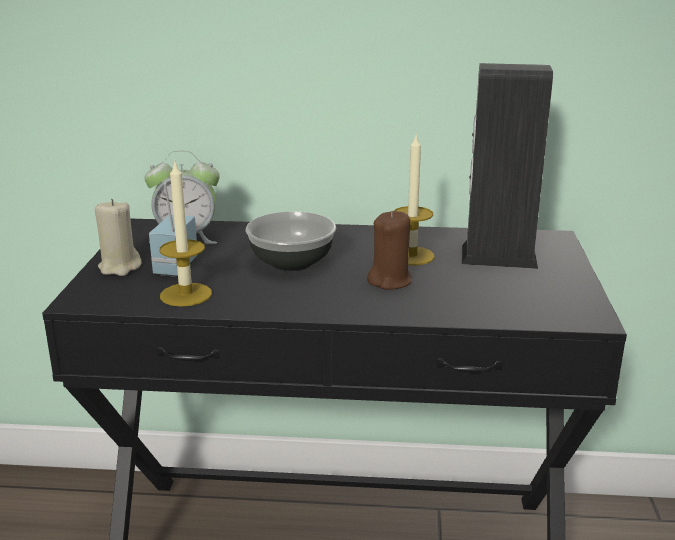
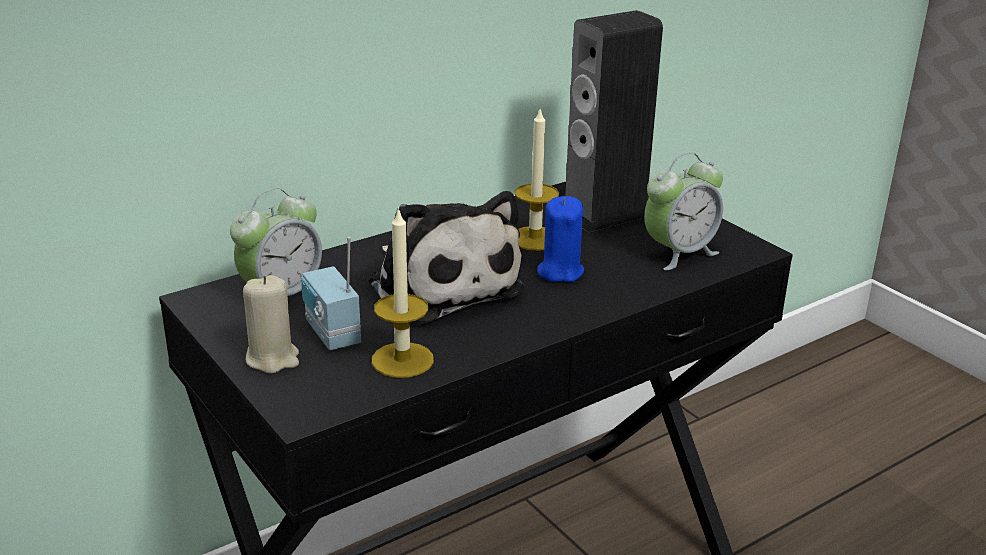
camera: 40 degrees left, 5 degrees up
(292, 262) = (442, 285): bowl -> plush toy
(390, 281) = (560, 272): brown candle -> blue candle
(513, 300) = (679, 253): none -> alarm clock

